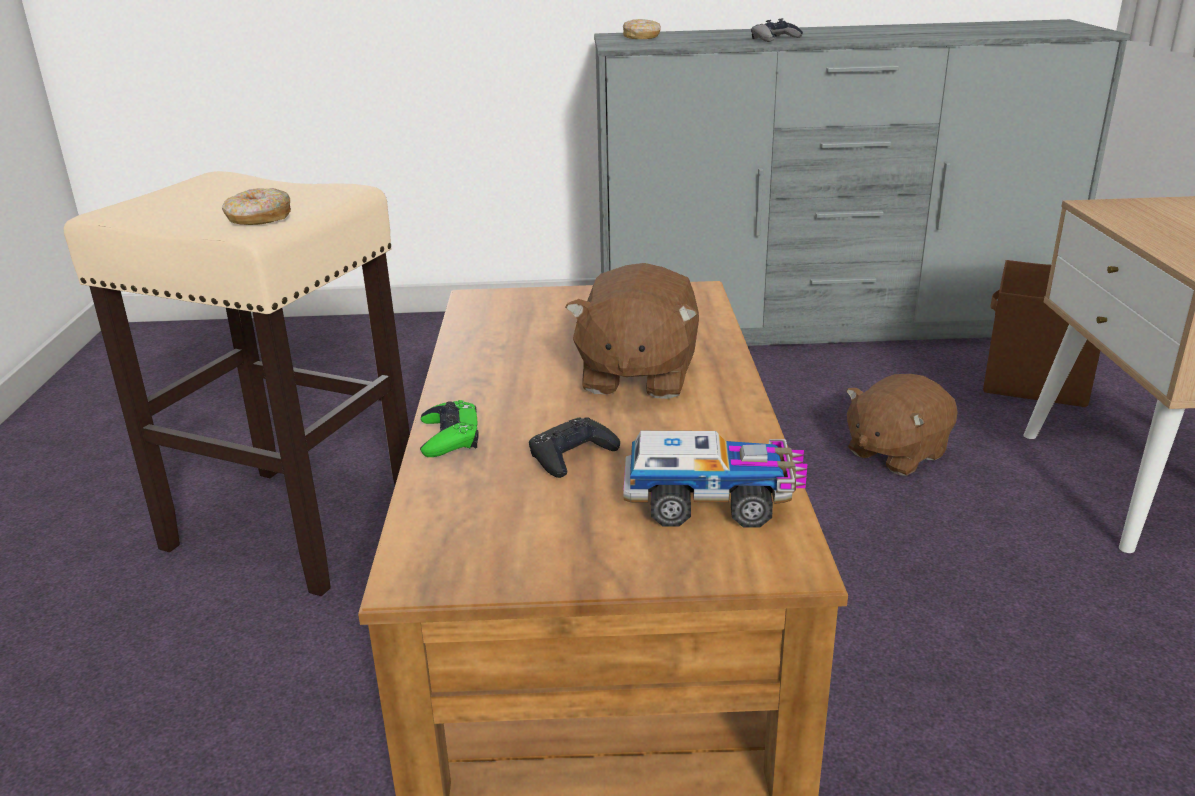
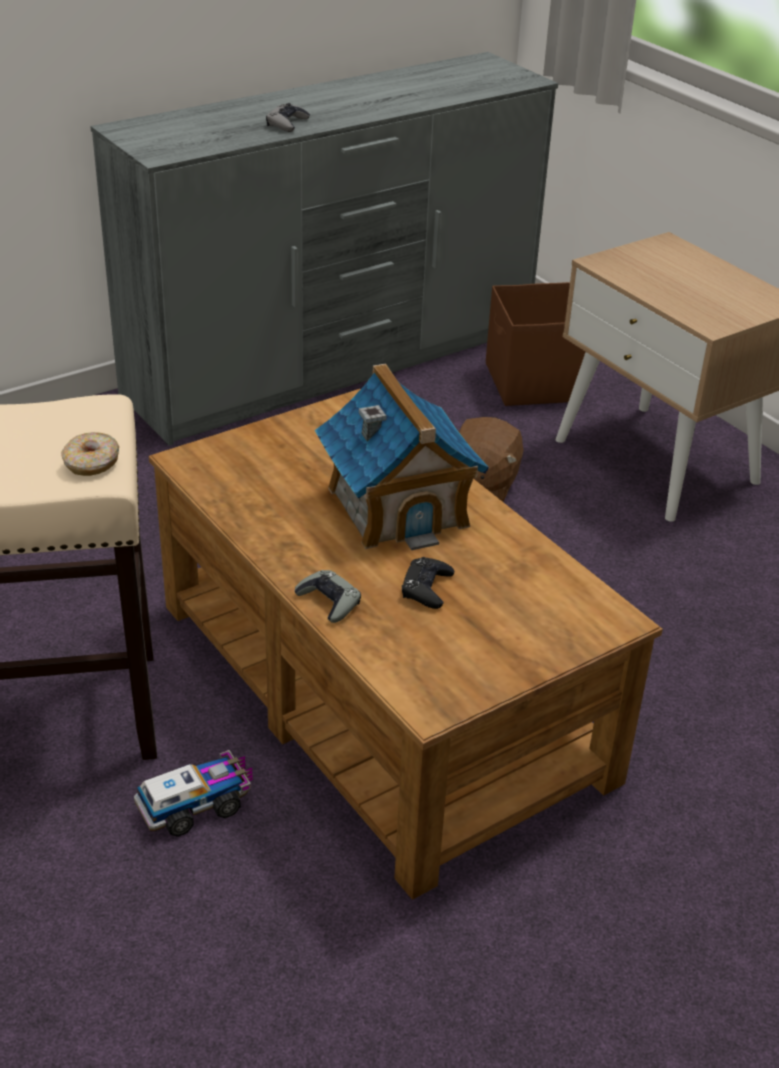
camera: 35 degrees left, 10 degrees up
(450, 437) = (329, 601): green game controller -> grey game controller
(636, 376) = (398, 506): brown plush toy -> toy house
(641, 37) = (155, 133): donut -> none
(713, 502) = (544, 594): toy truck -> toy truck (197, 805)

